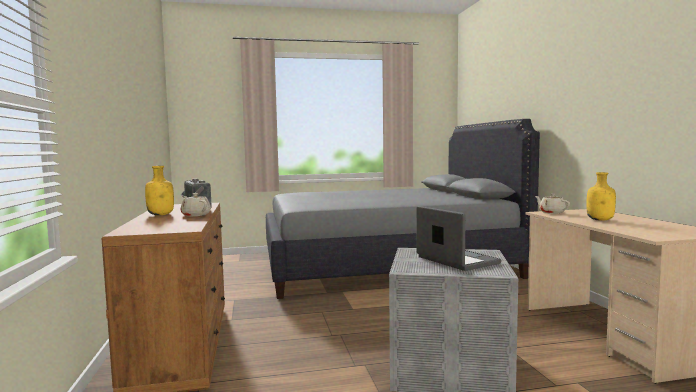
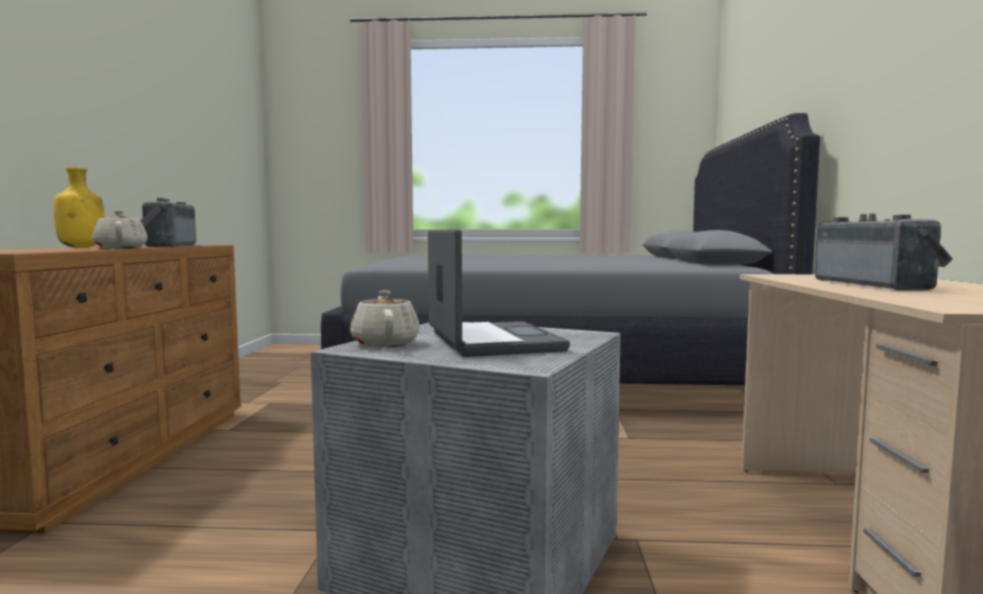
camera: 15 degrees right, 0 degrees up
(551, 212) = (791, 275): beige teapot -> beige teapot (385, 343)
(600, 220) = (876, 285): yellow bottle -> radio

